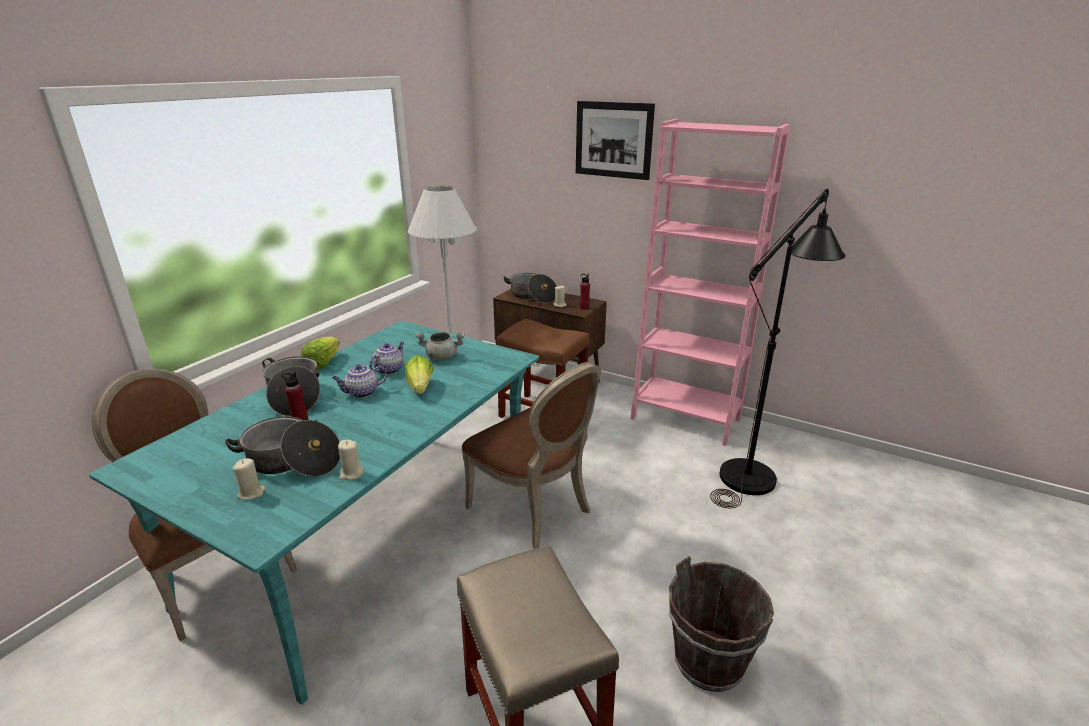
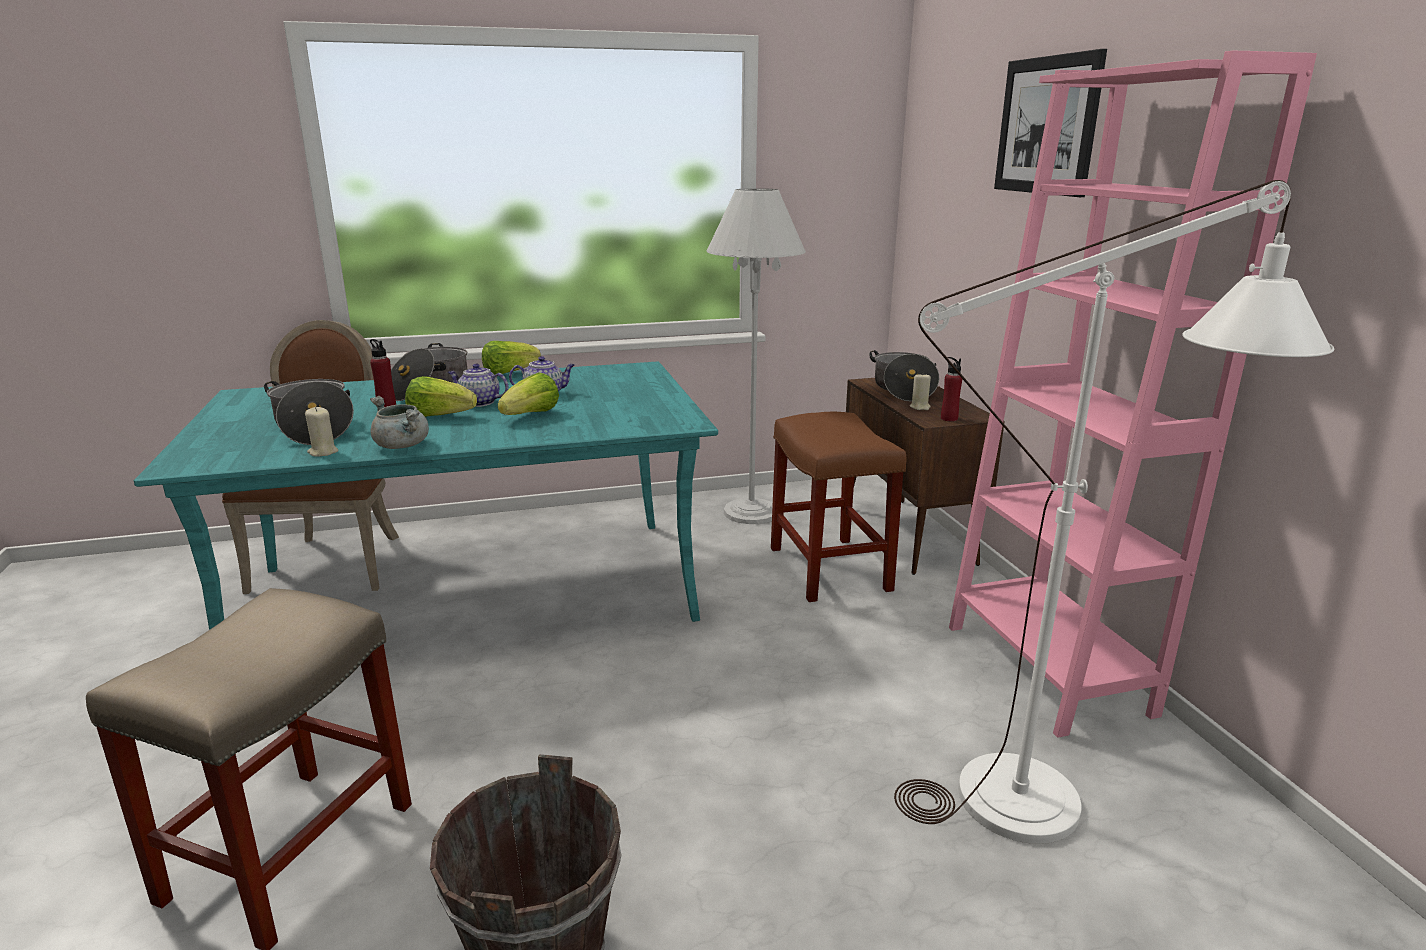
camera: 45 degrees right, 5 degrees down
(251, 493) = (246, 436): beige candle -> none
(362, 413) = (439, 416): none -> lettuce
(442, 357) = (615, 399): grey cooking pot -> grey cooking pot (402, 446)
(534, 509) = (646, 659): brown chair -> none
(755, 471) = (1052, 799): black floor lamp -> white floor lamp

